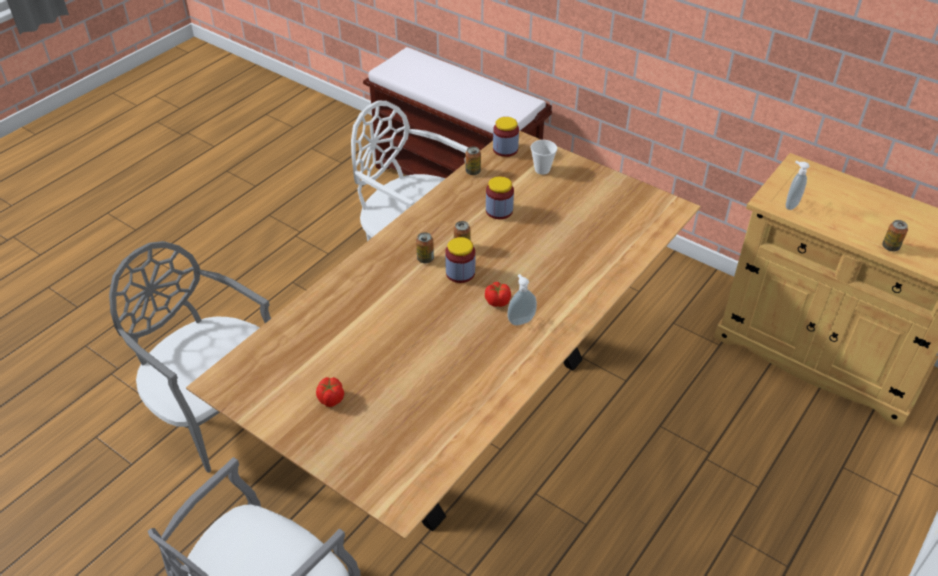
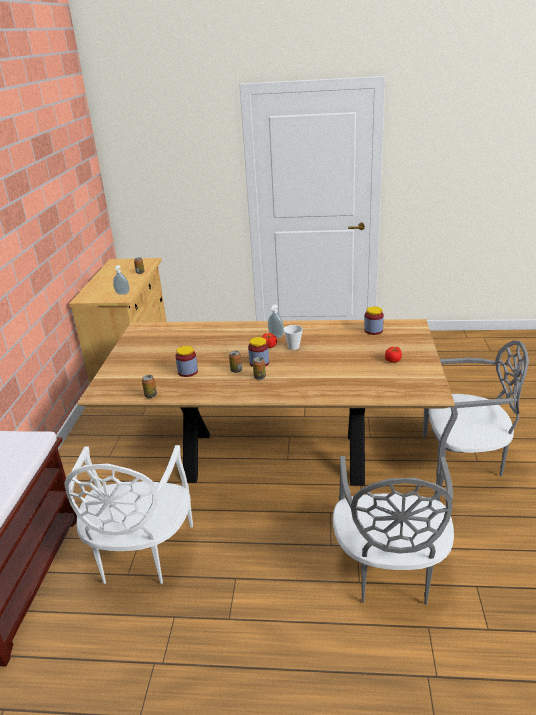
camera: 120 degrees left, 15 degrees down
(505, 149) = (112, 393): jar -> jar (373, 330)
(542, 170) = (128, 373): cup -> cup (293, 347)

